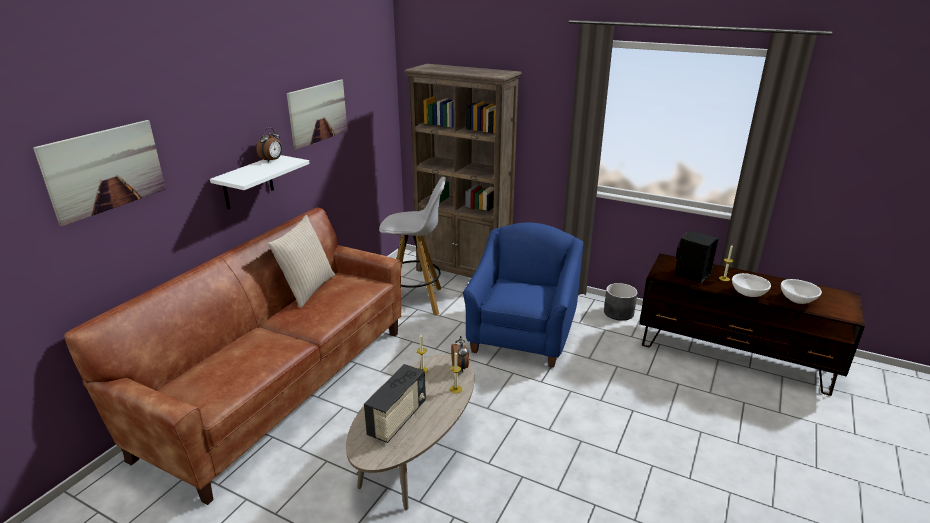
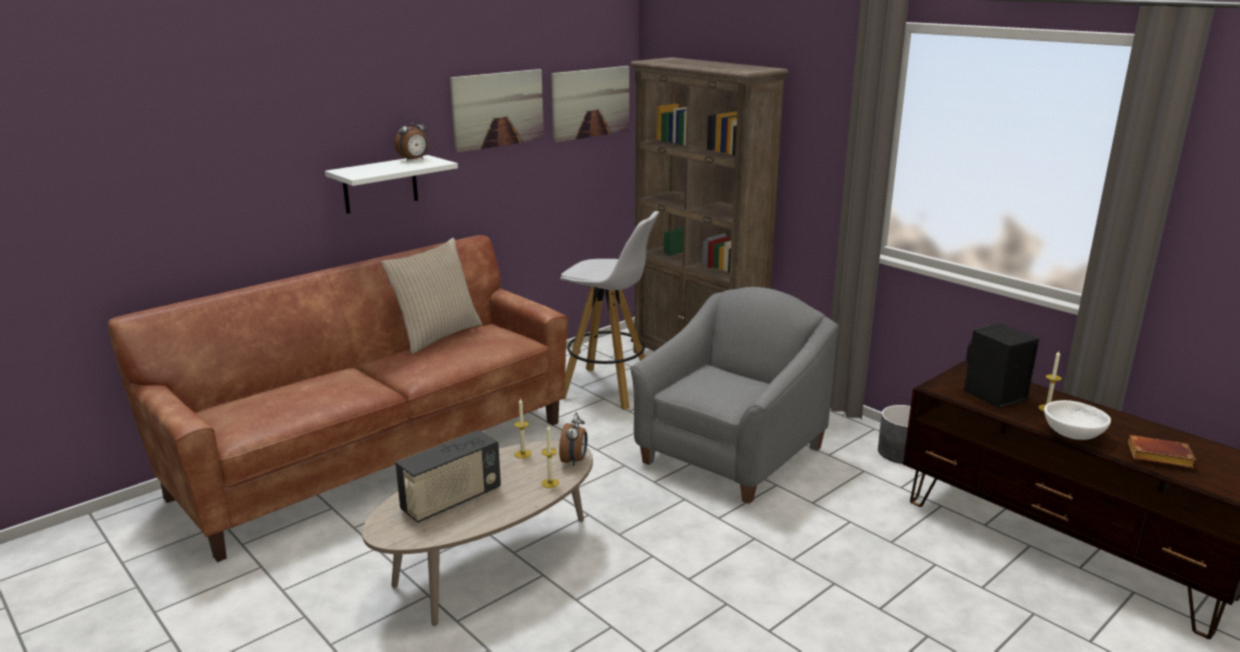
camera: 20 degrees right, 5 degrees down
(105, 170) = (186, 138): picture -> picture (590, 103)
(522, 335) = (730, 455): blue armchair -> grey armchair
(797, 300) = (1157, 457): white bowl -> brown book

